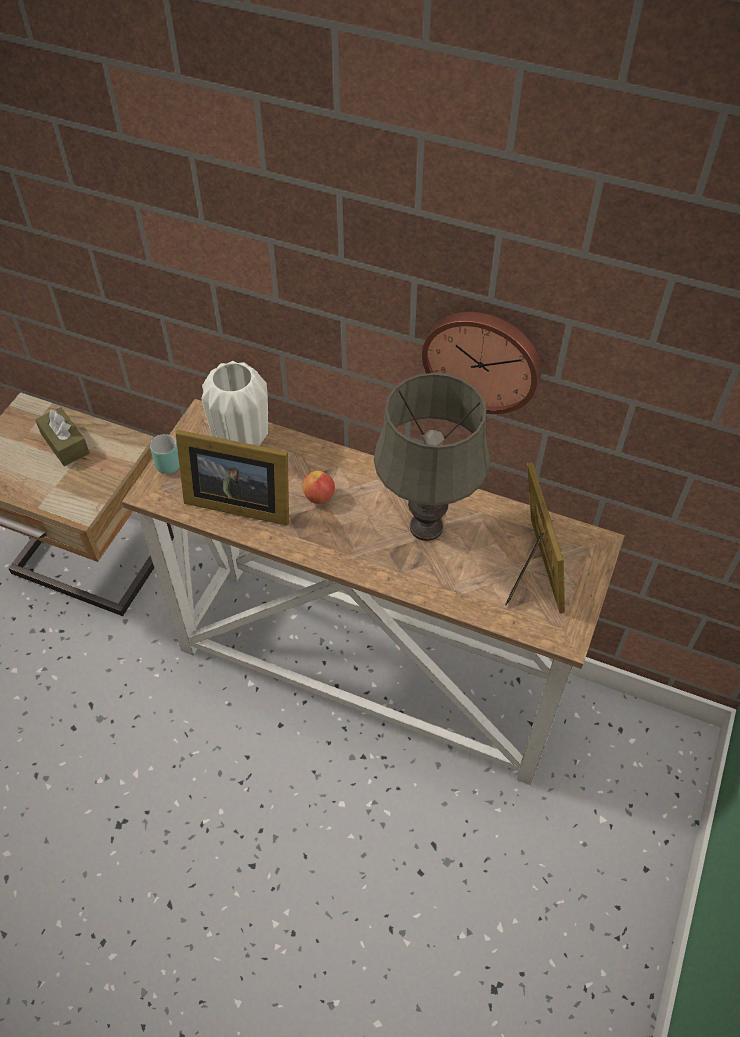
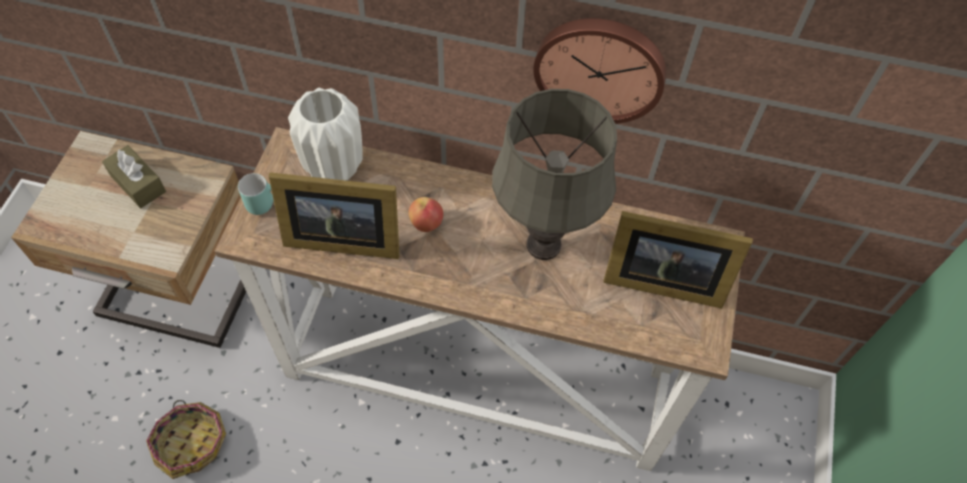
camera: 10 degrees left, 5 degrees up
(82, 701) = (191, 442): none -> basket
(533, 569) = (660, 279): picture frame -> picture frame turned 120 degrees clockwise

